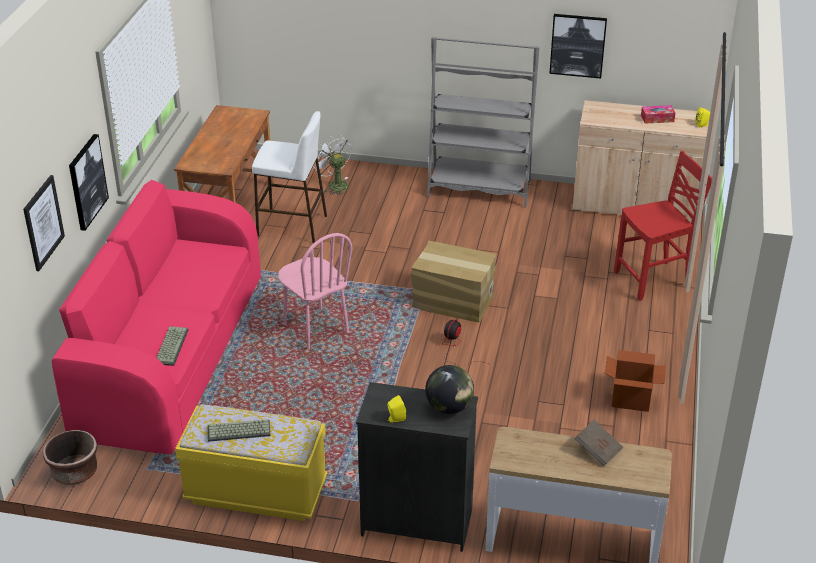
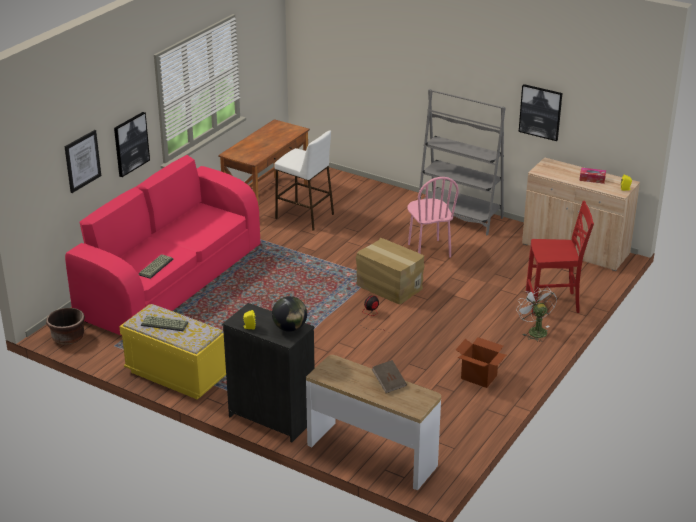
camera: 20 degrees right, 5 degrees down
(315, 329) = (279, 285): pink chair -> pink chair (428, 251)
(334, 184) = (352, 195): white fan -> white fan (534, 330)

